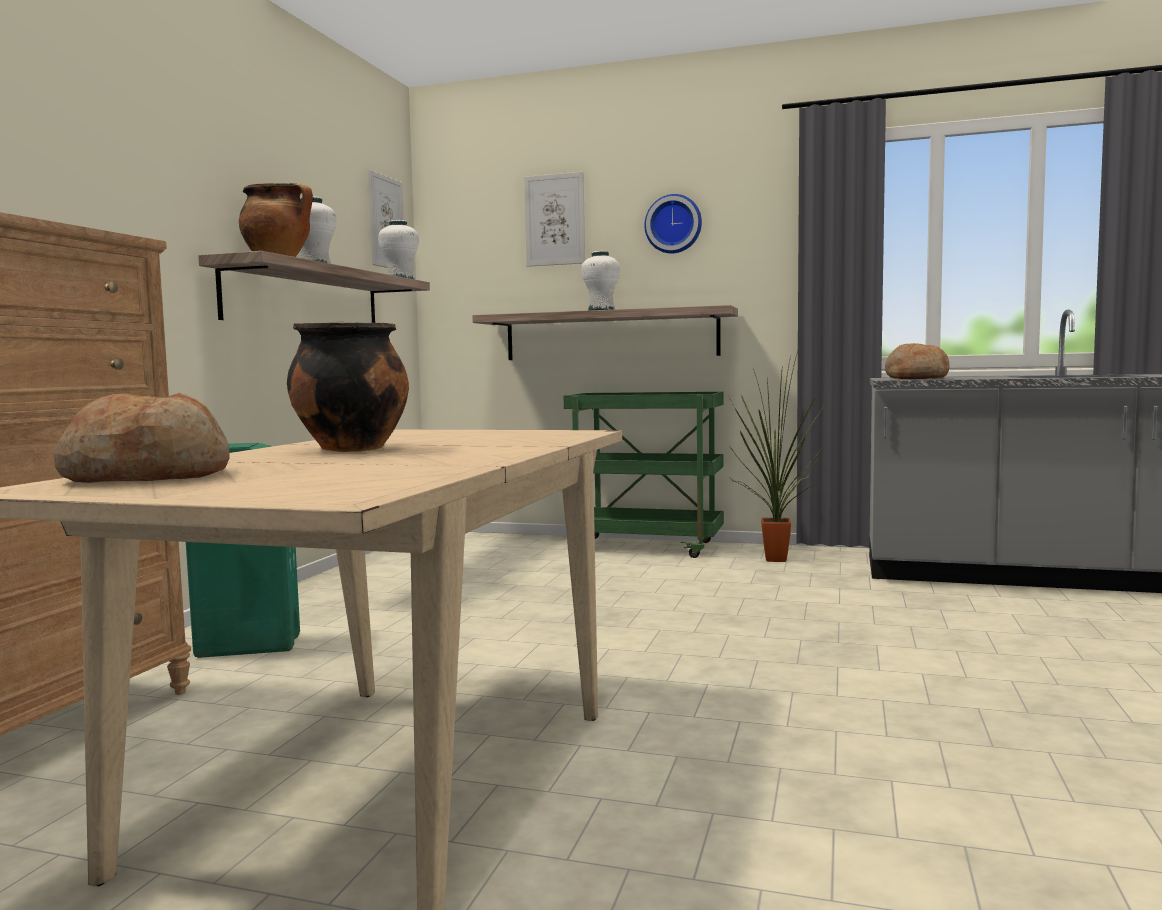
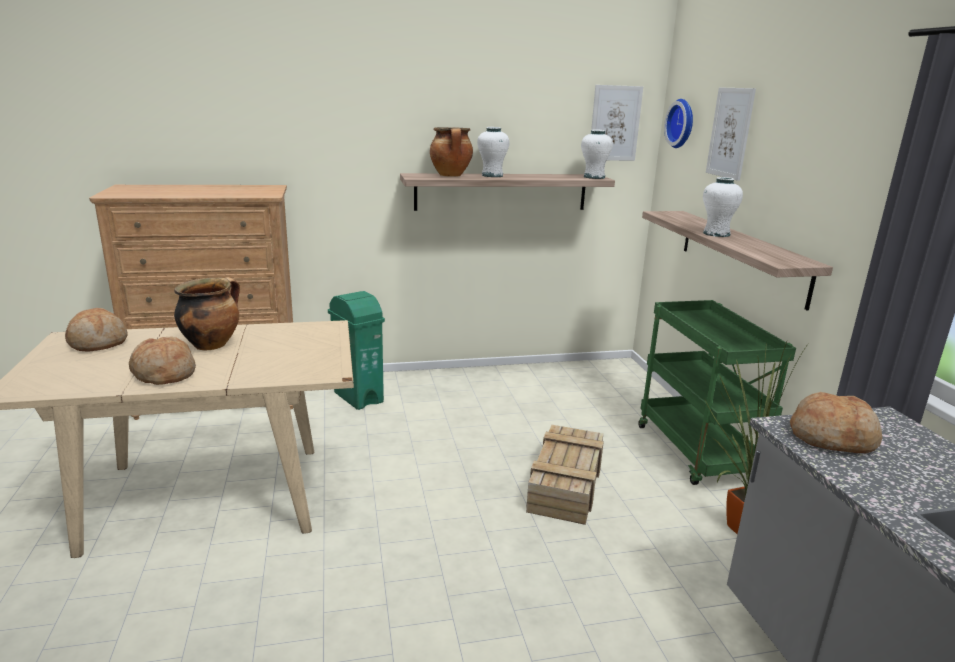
camera: 60 degrees right, 15 degrees up
(445, 457) = (164, 374): none -> bread
(644, 591) = (566, 485): none -> crate
(673, 224) = (805, 158): wall clock -> wall clock (682, 123)

